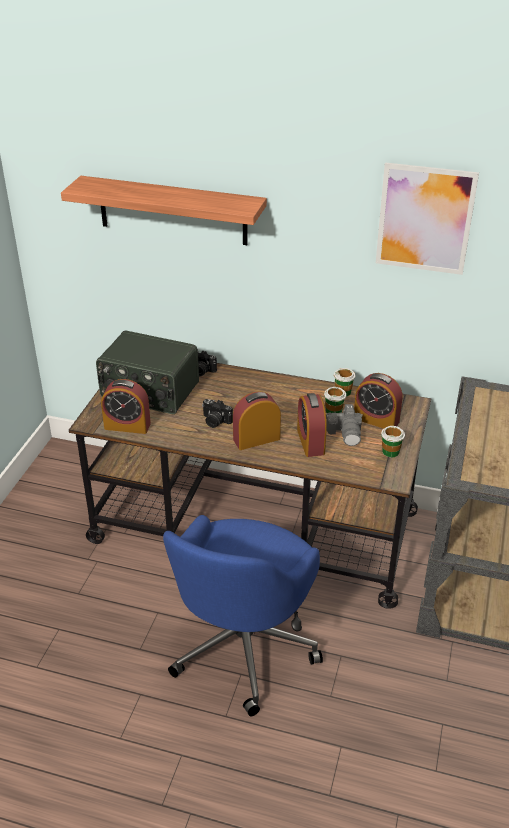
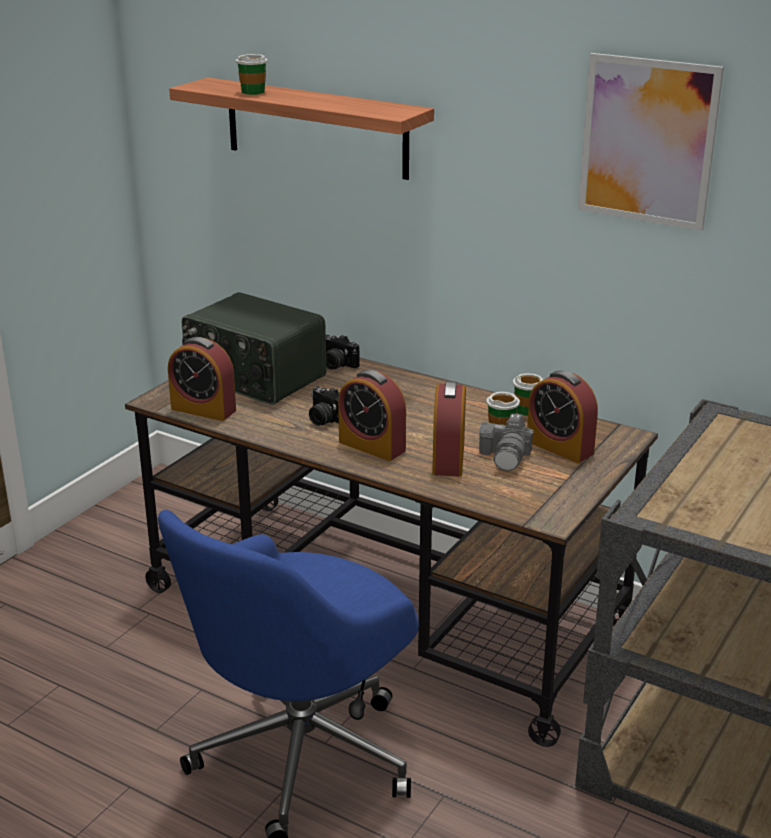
camera: 15 degrees right, 10 degrees down
(256, 439) = (372, 446): alarm clock -> alarm clock turned 135 degrees counterclockwise
(390, 451) = (562, 486): cup -> cup (253, 92)

